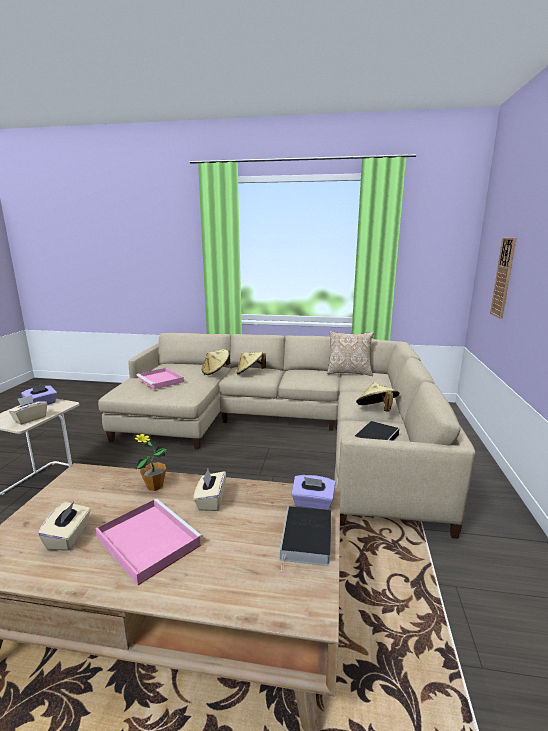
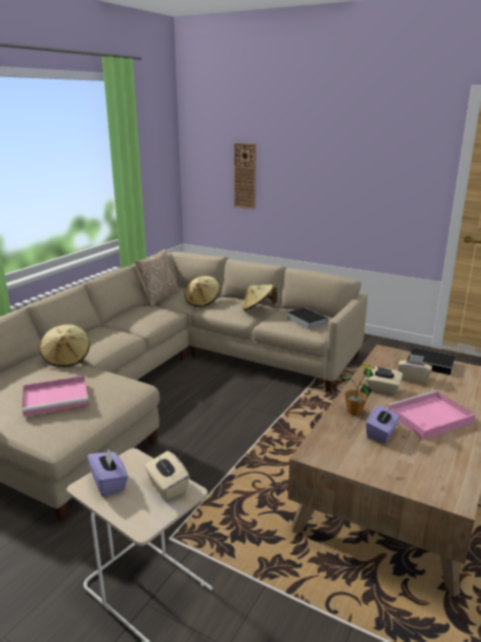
camera: 70 degrees left, 5 degrees up
(69, 537) = (422, 452): beige tissue box -> beige tissue box (413, 378)
(250, 373) = (97, 341): beige hat -> beige hat (202, 302)
(312, 503) = (394, 355): purple tissue box -> purple tissue box (381, 434)

